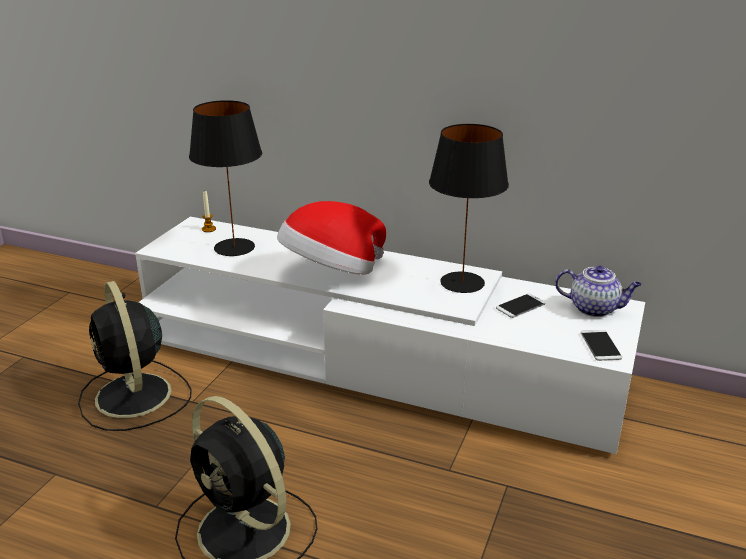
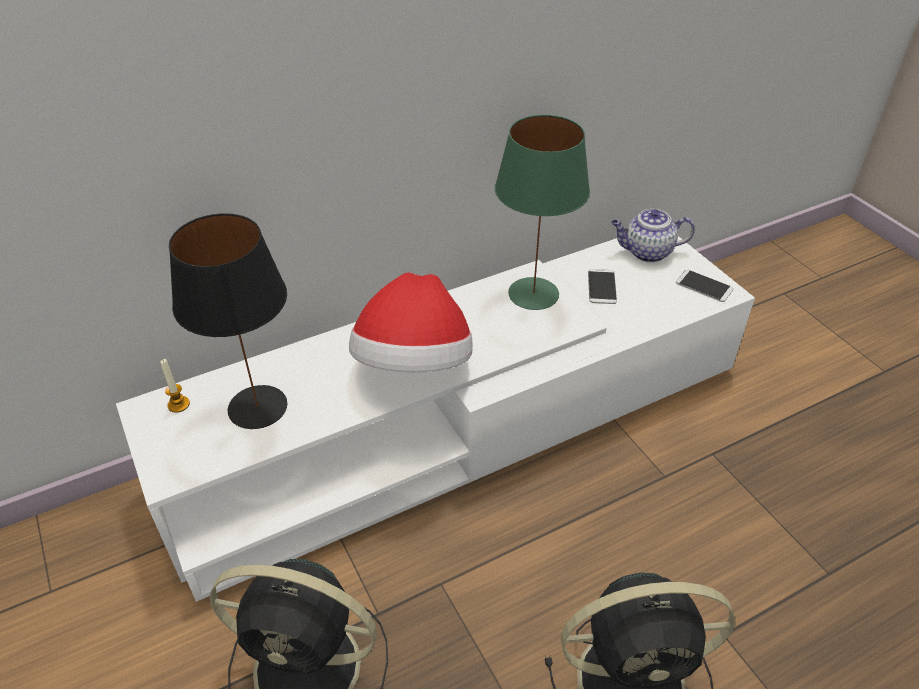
camera: 50 degrees left, 15 degrees up
(461, 282) = (532, 294): black table lamp -> green table lamp
(594, 308) = (647, 252): teapot -> teapot turned 150 degrees counterclockwise

